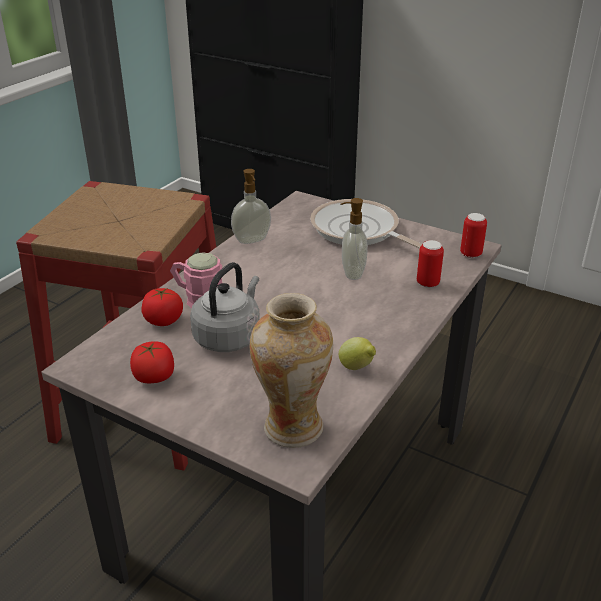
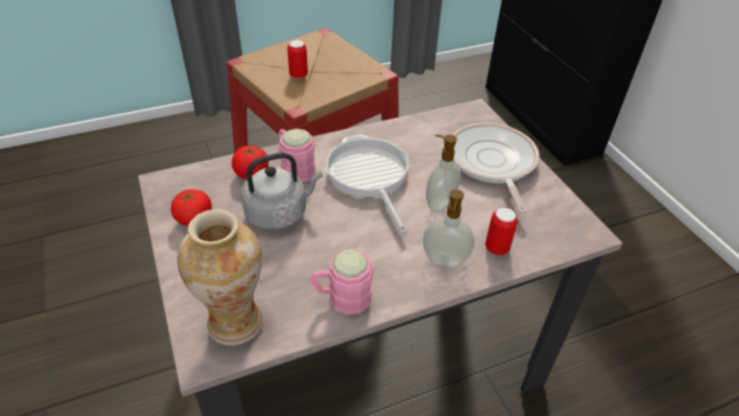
camera: 35 degrees right, 10 degrees up
(252, 240) = (391, 132): soap dispenser -> soap dispenser (445, 261)
(273, 278) = (369, 176): none -> frying pan
(357, 368) = (341, 298): lemon -> pink mug
(470, 254) = (575, 238): can -> can (298, 75)

